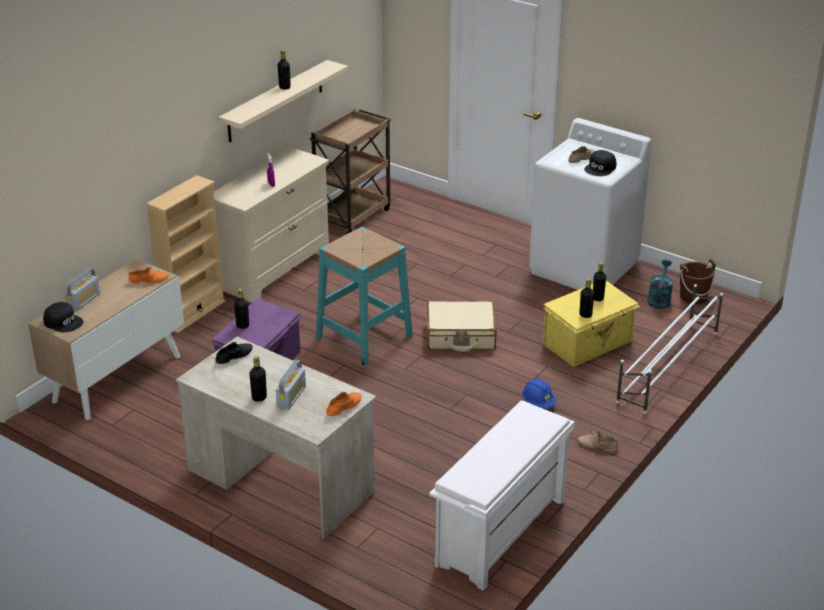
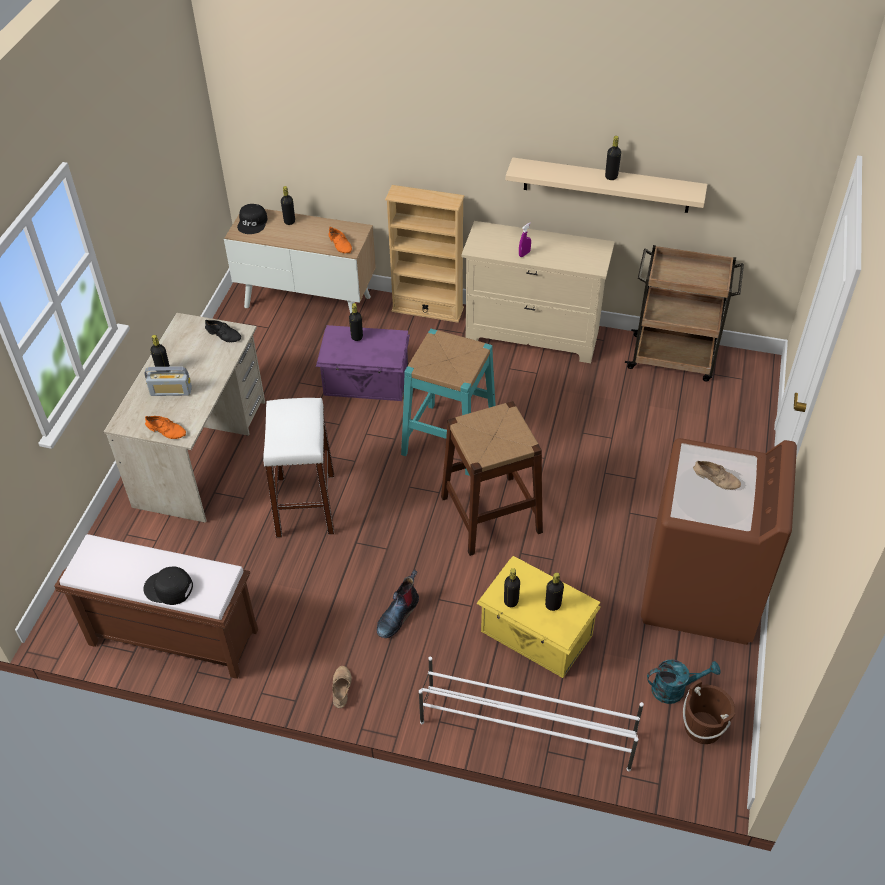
camera: 70 degrees right, 15 degrees up
(84, 301) = (289, 221): radio -> black bottle
(389, 428) = (305, 504): none -> white stool
(460, 335) = (491, 514): beige suitcase -> brown stool
(500, 534) = (171, 637): white bench -> brown bench
(538, 403) = (397, 615): blue hard hat -> boot
(584, 268) = (700, 592): white washing machine -> brown washing machine
(600, 168) = (700, 503): black cap -> black cap (168, 589)

